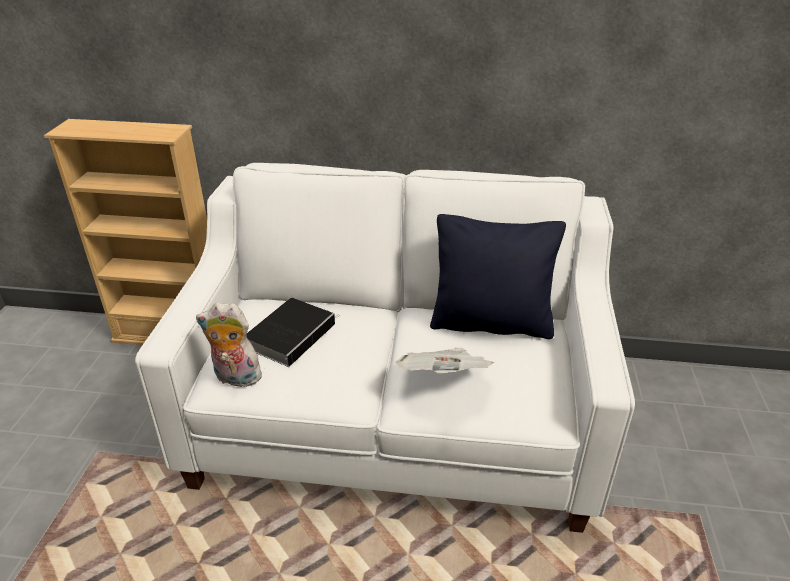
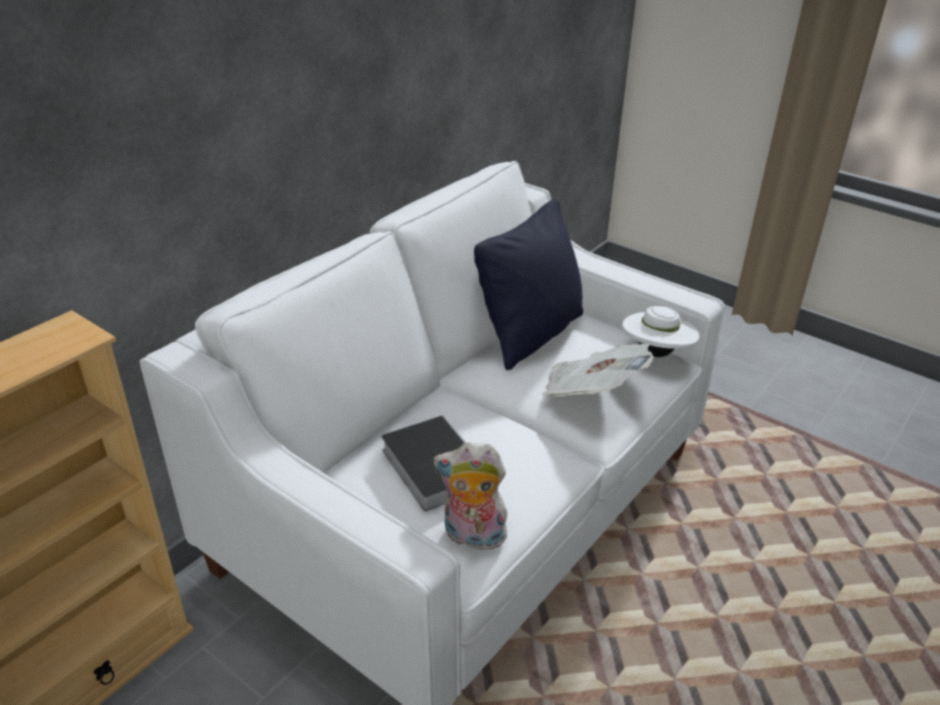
camera: 60 degrees left, 0 degrees up
(235, 378) = (472, 537): plush toy -> plush toy turned 60 degrees clockwise
(544, 401) = (656, 353): none -> white hat

